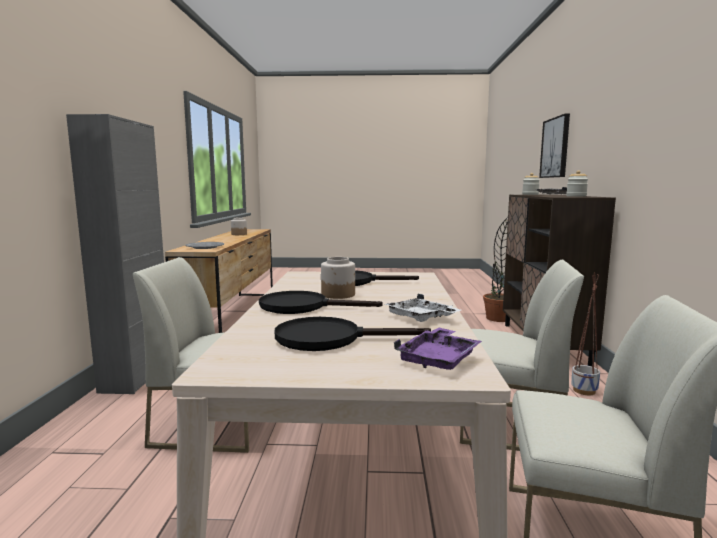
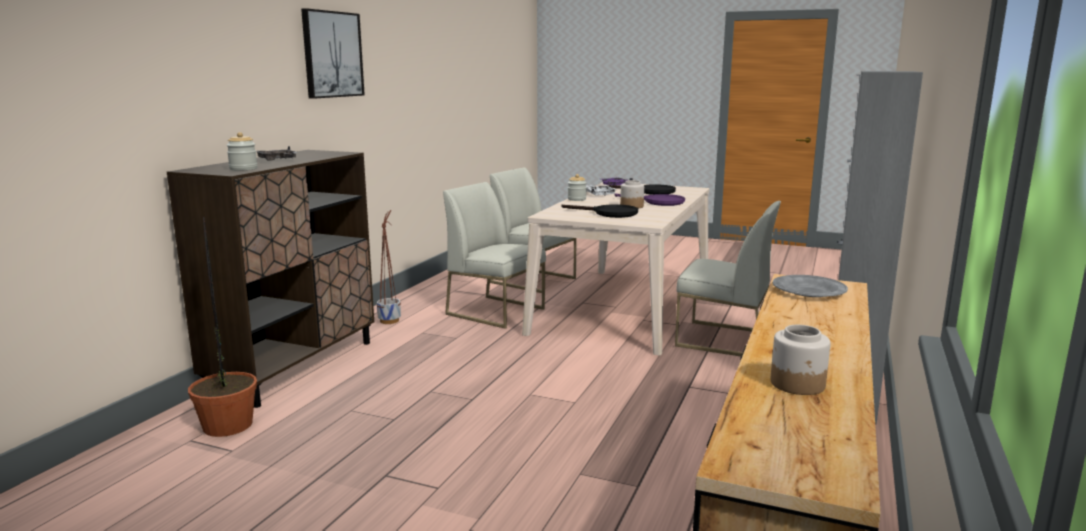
camera: 160 degrees left, 5 degrees up
(303, 307) = (658, 202): black frying pan -> purple frying pan
(555, 147) = (121, 85): picture -> picture (332, 54)
(576, 196) = (306, 154): jar -> jar (576, 199)

